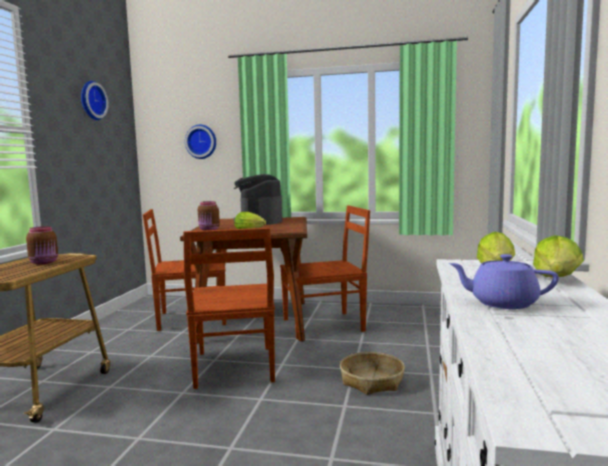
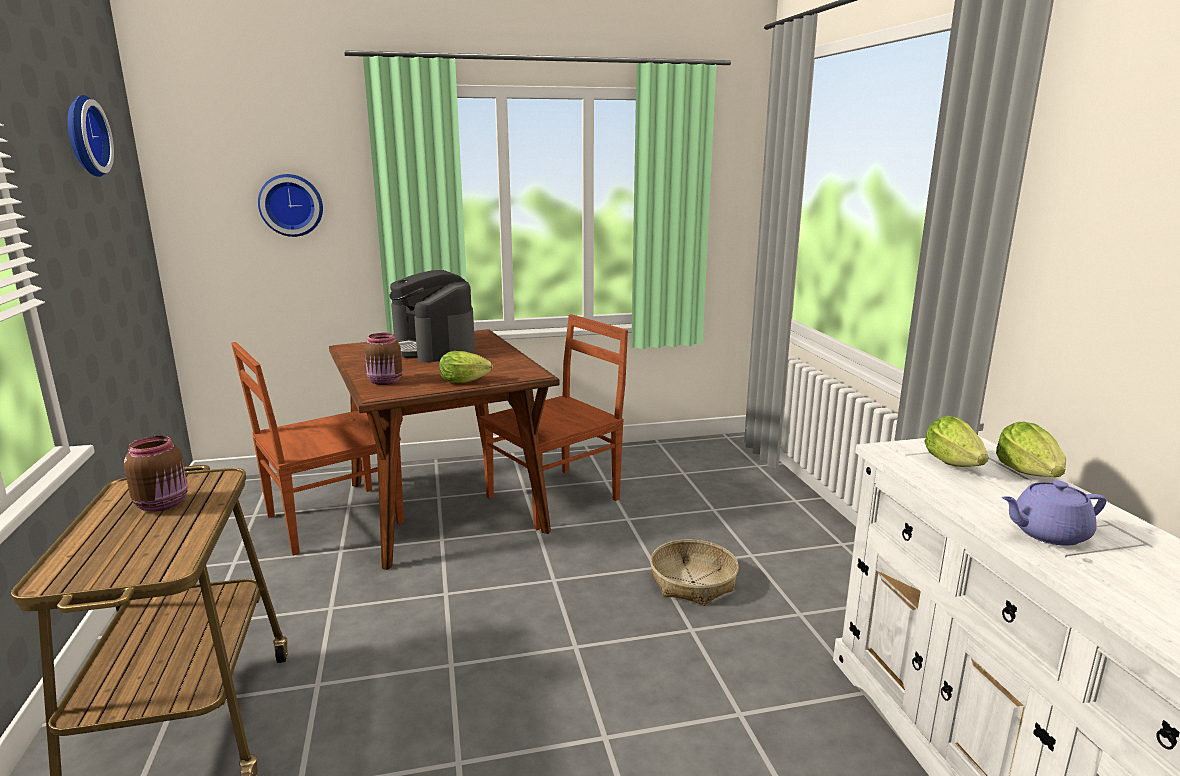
camera: 25 degrees left, 10 degrees up
(234, 368) = (490, 601): brown chair -> none

